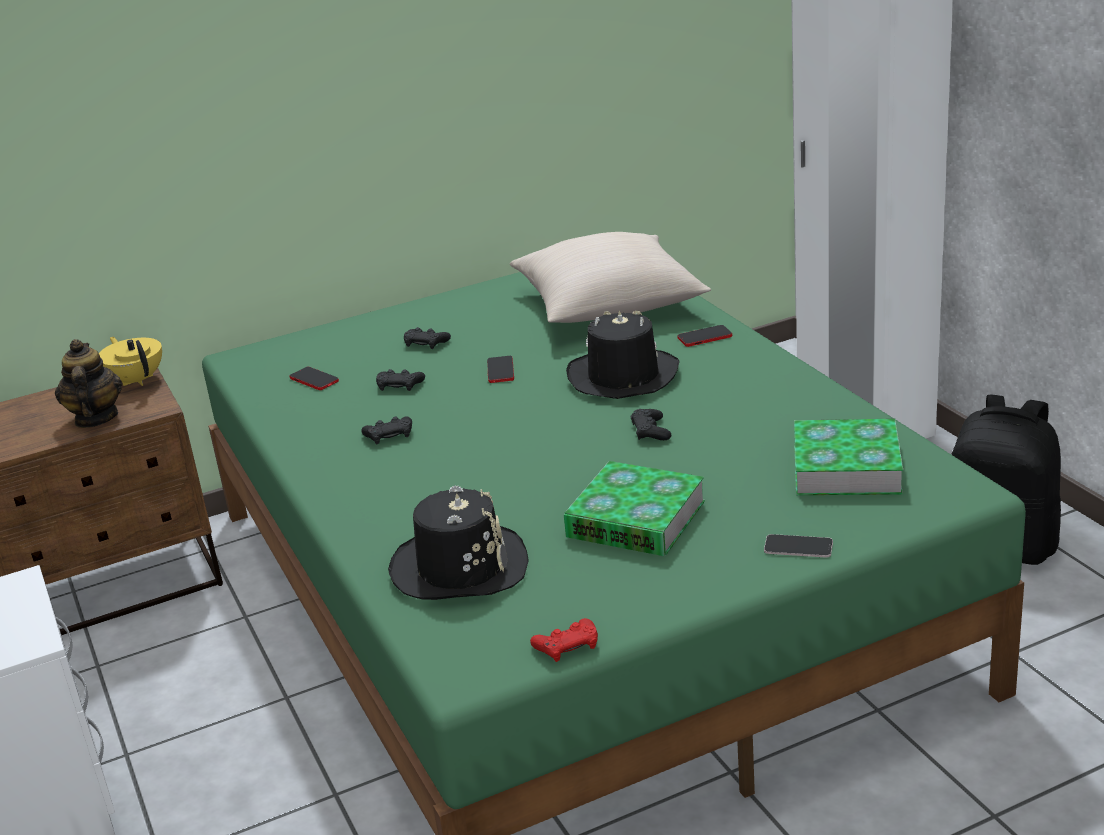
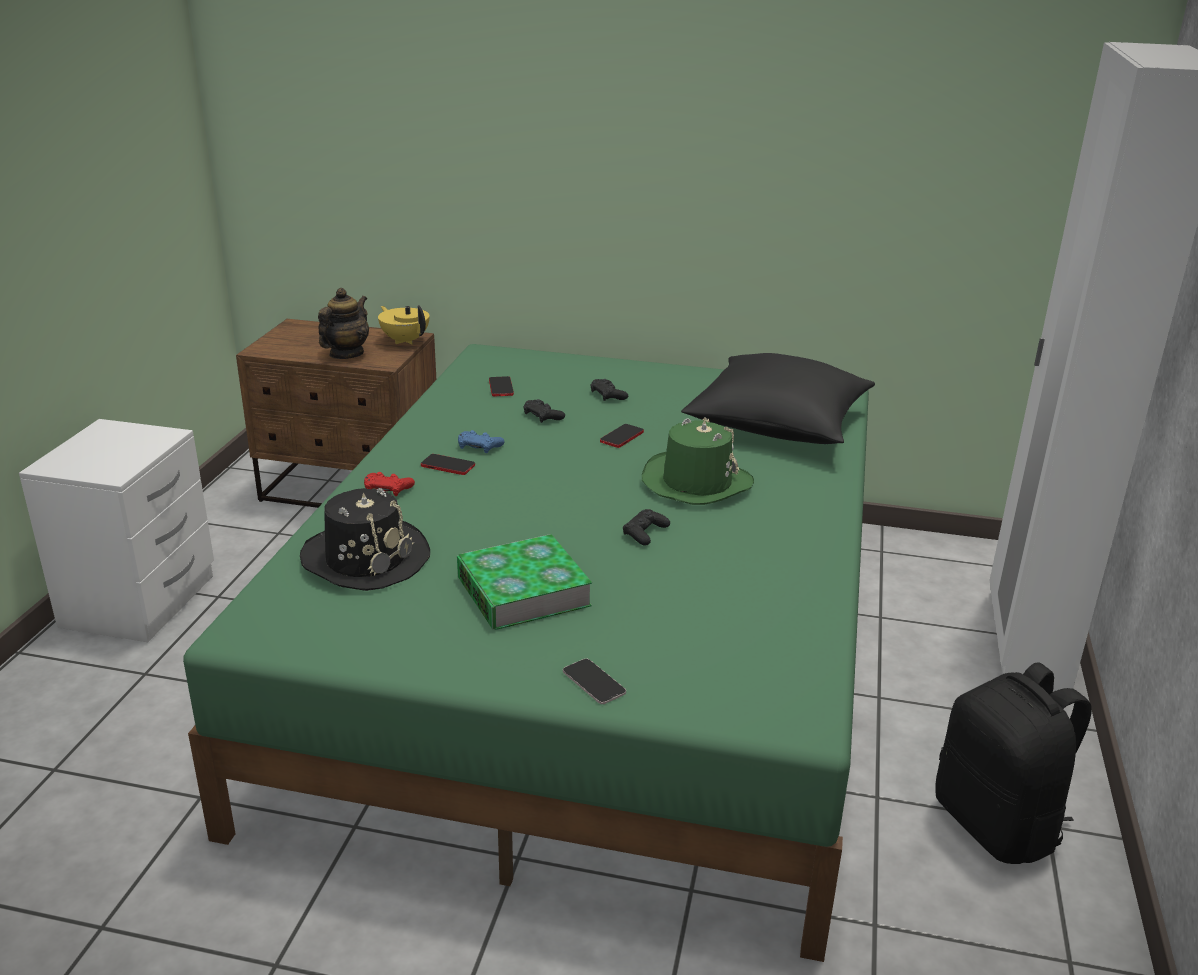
camera: 35 degrees right, 0 degrees up
(137, 380) = (405, 340): yellow teapot -> yellow teapot turned 45 degrees counterclockwise
(389, 435) = (479, 446): black game controller -> blue game controller
(567, 646) = (328, 653): red game controller -> red game controller (388, 489)
(608, 304) = (778, 424): beige pillow -> black pillow
(623, 376) = (696, 482): black hat -> green hat
(704, 337) = (808, 482): phone -> phone (448, 465)
(846, 467) = (740, 642): book -> none

